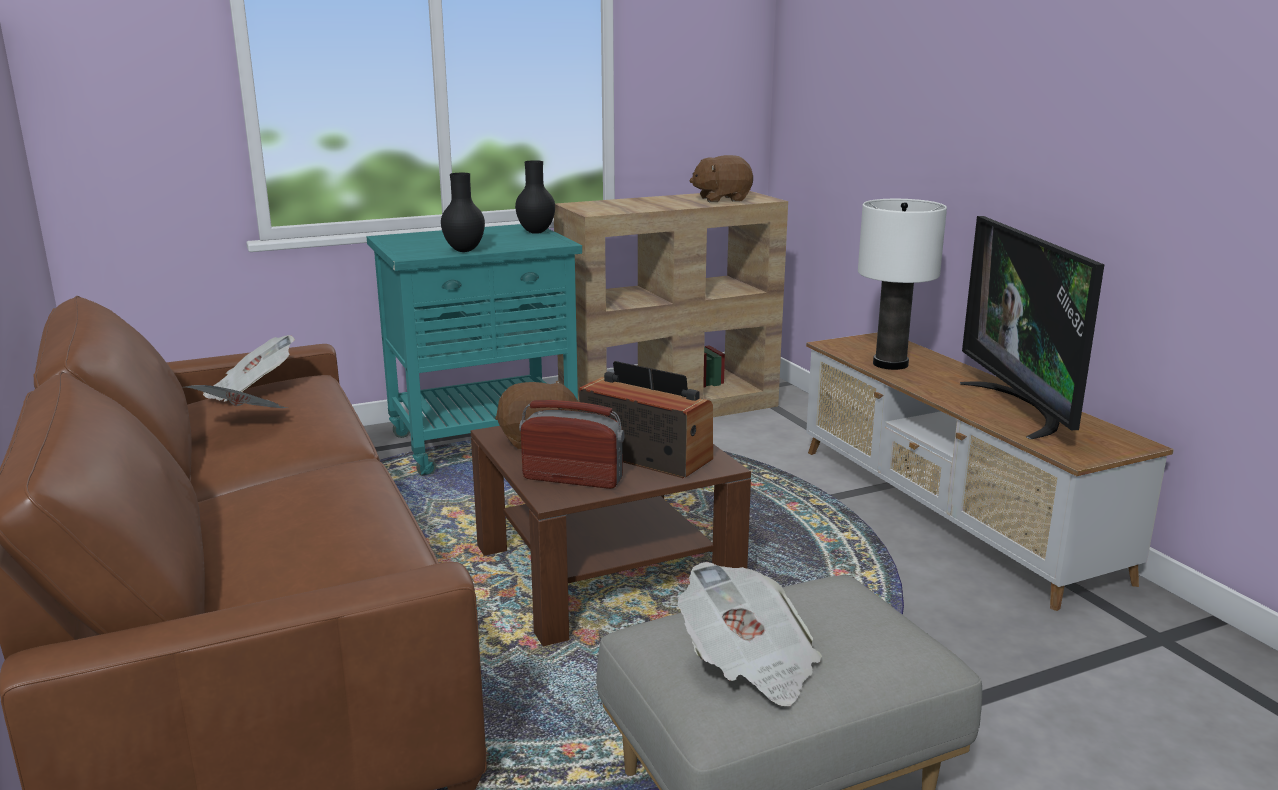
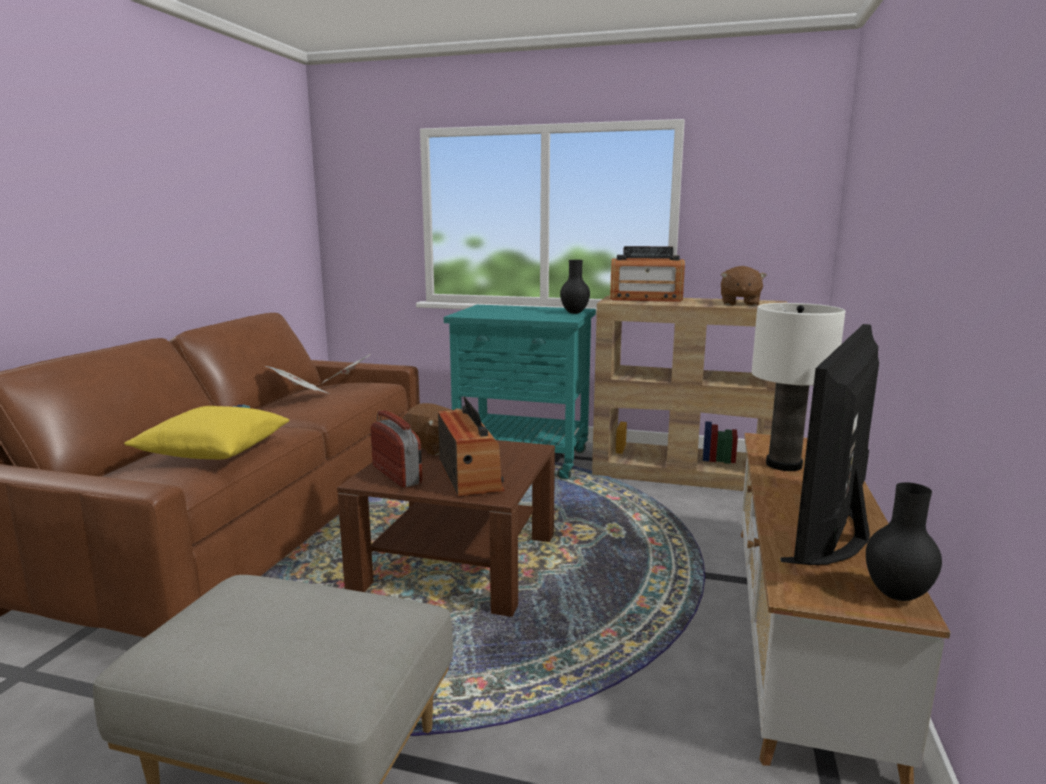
camera: 40 degrees right, 5 degrees down
(334, 520) = (214, 451): none -> yellow pillow
(465, 250) = (498, 316): black vase -> black vase (898, 595)
(613, 203) = (645, 298): none -> radio
(722, 199) = (739, 303): brown plush toy -> brown plush toy turned 105 degrees counterclockwise
(749, 664) = (226, 629): newspaper -> none

